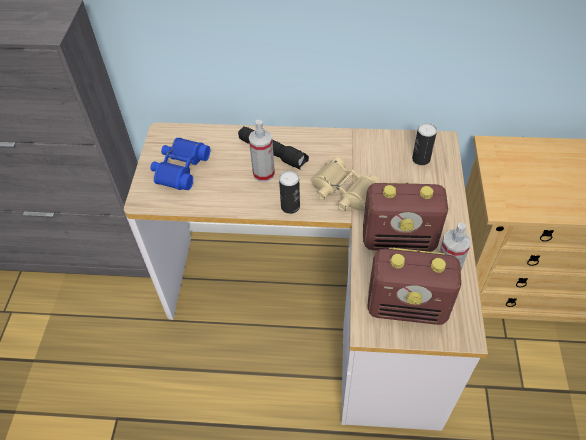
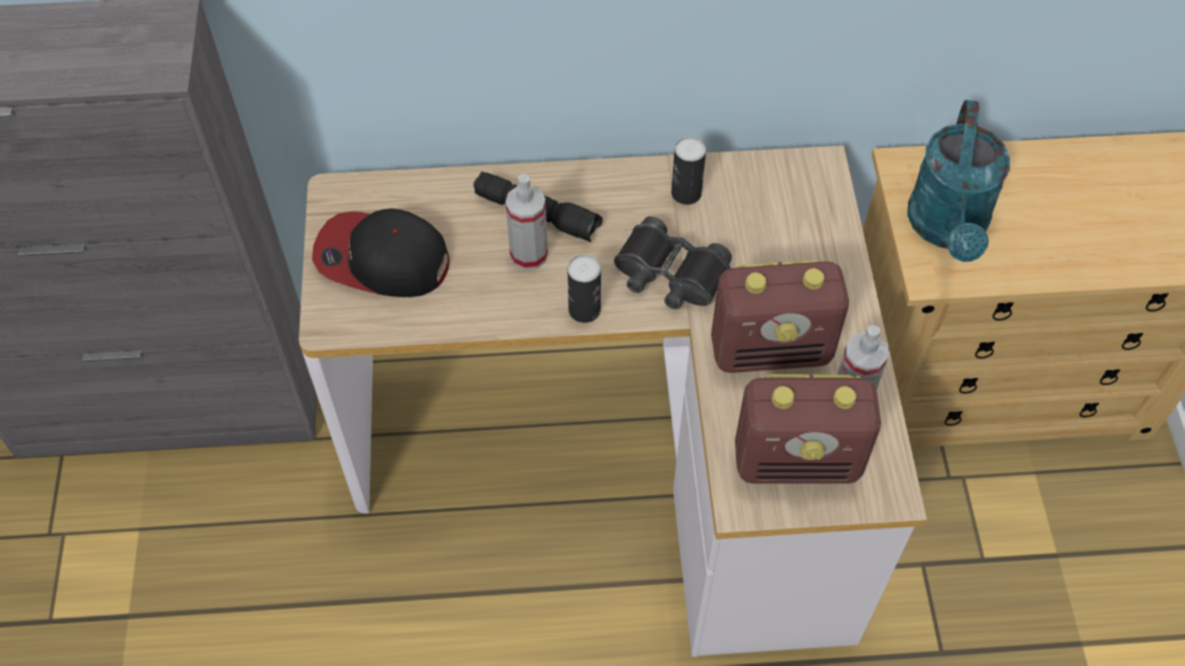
camera: 10 degrees left, 5 degrees up
(180, 168) = (381, 259): blue binoculars -> cap
(344, 192) = (670, 275): beige binoculars -> black binoculars
(421, 159) = (790, 202): can -> can (686, 193)
(516, 182) = (948, 229): none -> turquoise watering can

